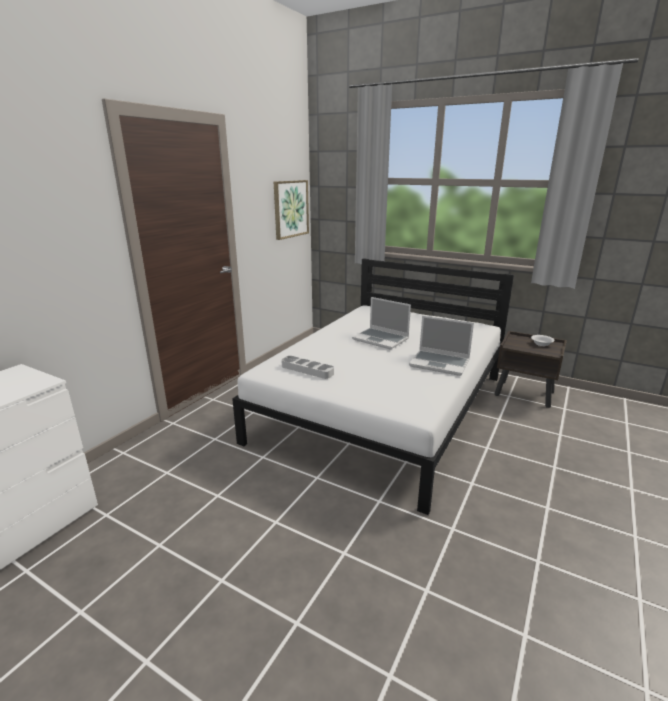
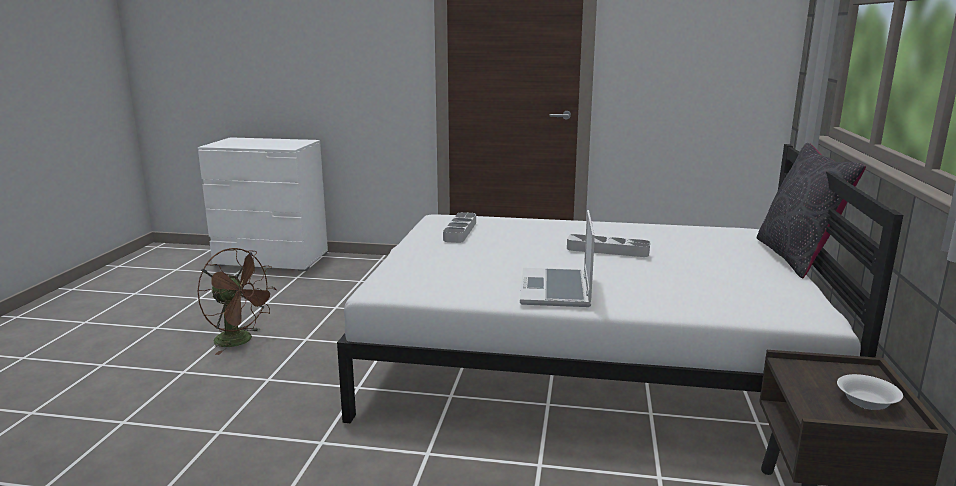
camera: 70 degrees right, 5 degrees down
(249, 571) = (240, 341): none -> brown fan
(290, 209) = (735, 50): picture -> none
(381, 339) = (607, 250): laptop -> grey tray
(411, 310) = (796, 257): none -> black pillow

